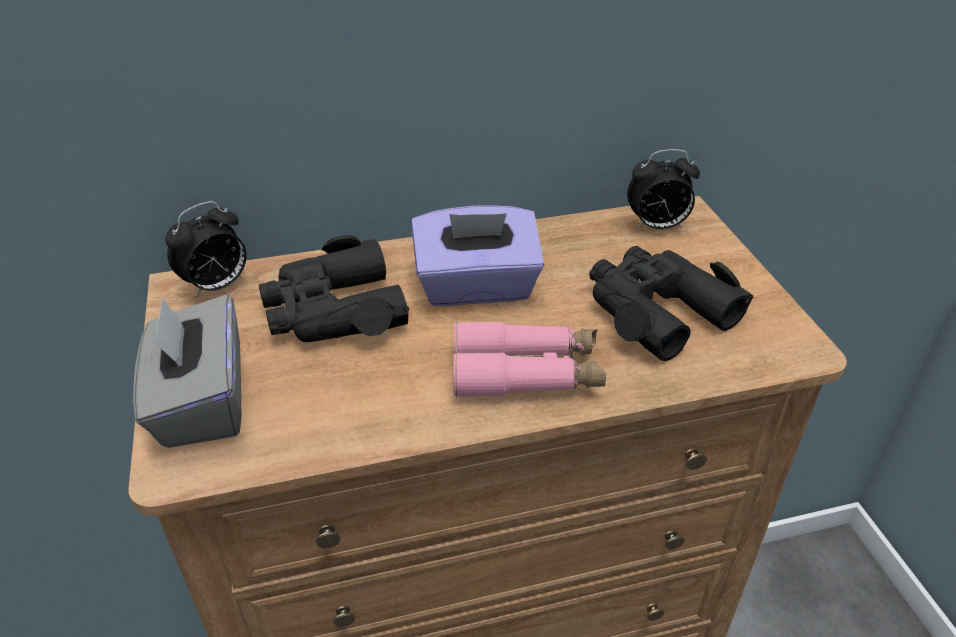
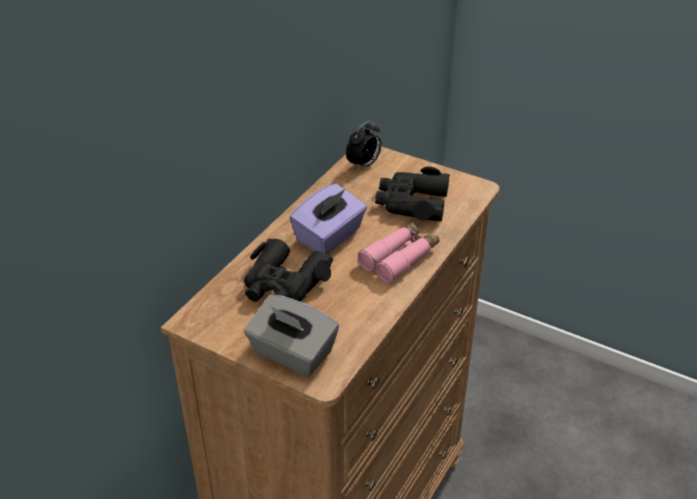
camera: 45 degrees left, 0 degrees up
(217, 286) = (209, 310): alarm clock -> none

